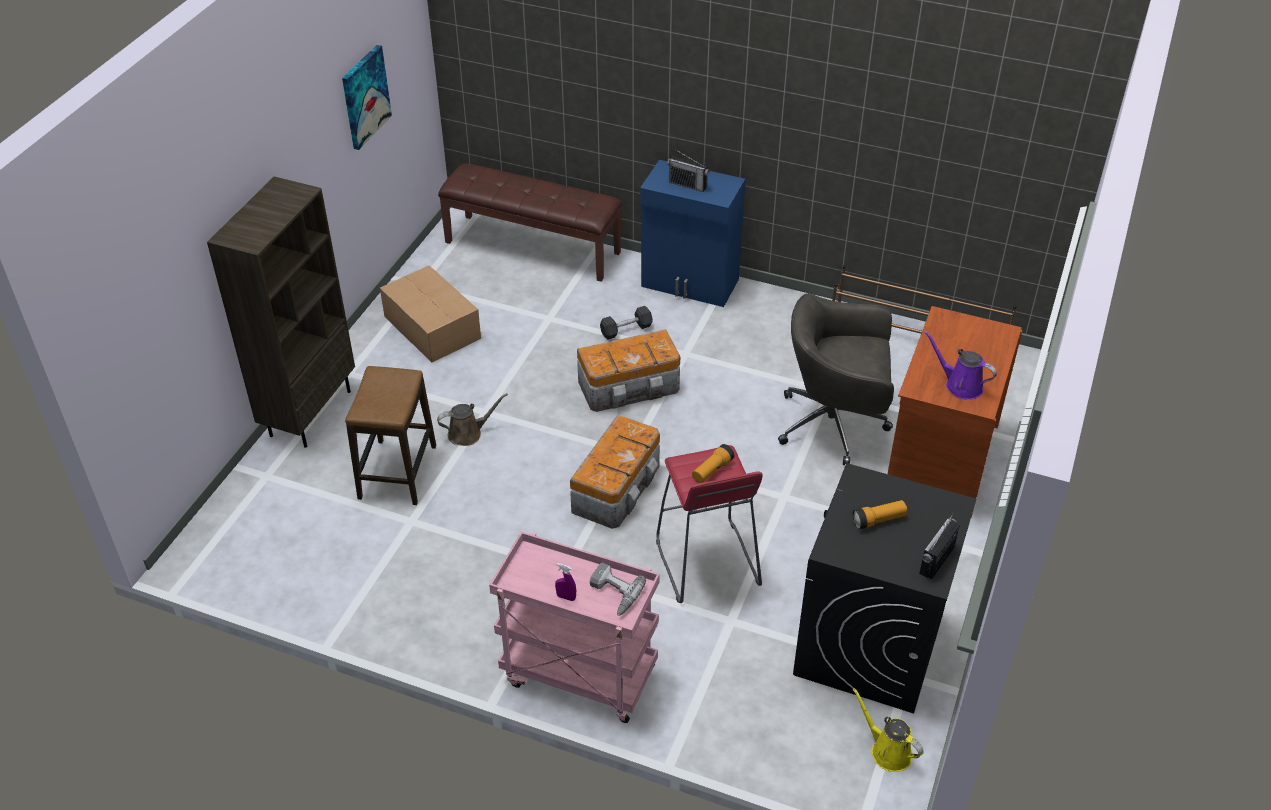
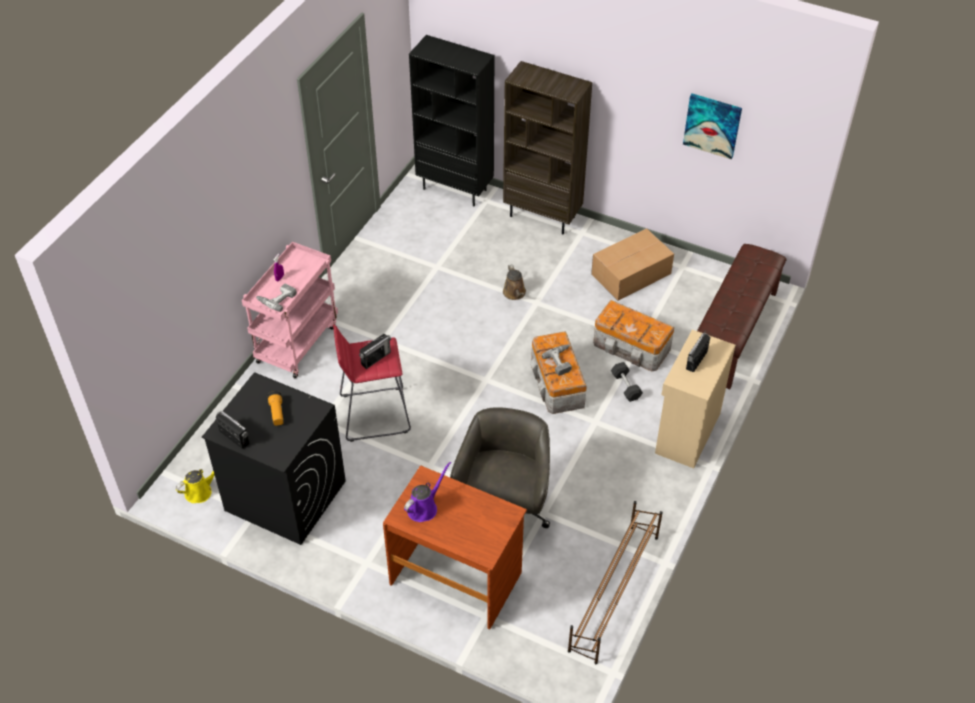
camera: 95 degrees right, 5 degrees up
(233, 513) = (455, 189): none -> black bookcase
(397, 472) = (482, 259): stool -> none
(618, 487) = (452, 371): storage box -> storage box (631, 348)
(631, 349) = (561, 361): none -> power drill
(690, 284) = (686, 433): blue cabinet -> beige cabinet
(712, 470) = (375, 358): flashlight -> radio

